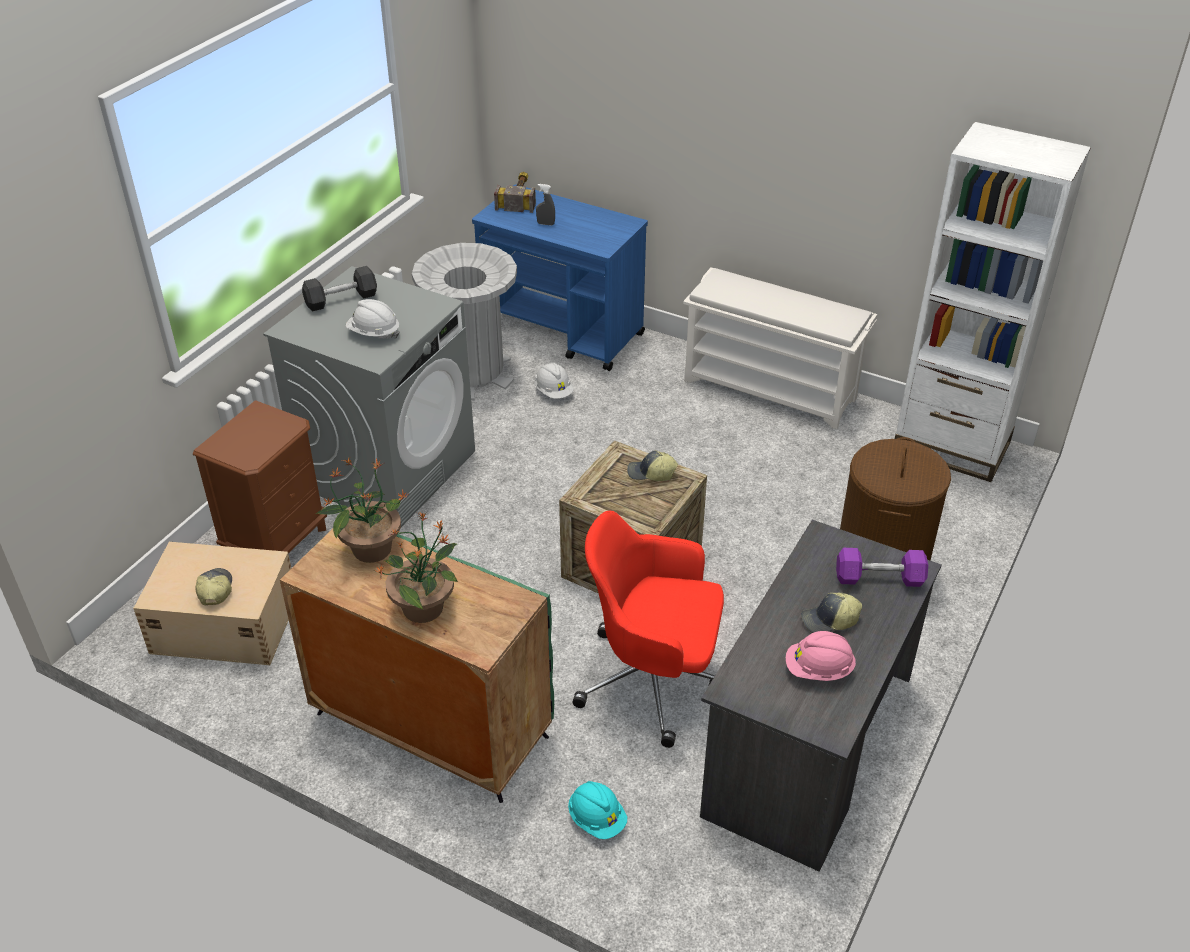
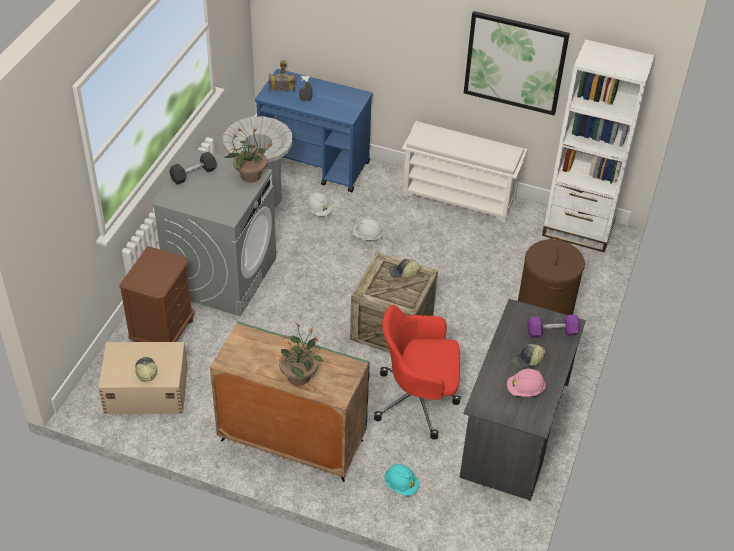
camera: 10 degrees left, 5 degrees up
(370, 549) = (258, 343): potted plant -> potted plant (250, 175)
(374, 333) = (222, 198): white hard hat -> white hard hat (367, 236)
(862, 167) = (515, 62): none -> picture

